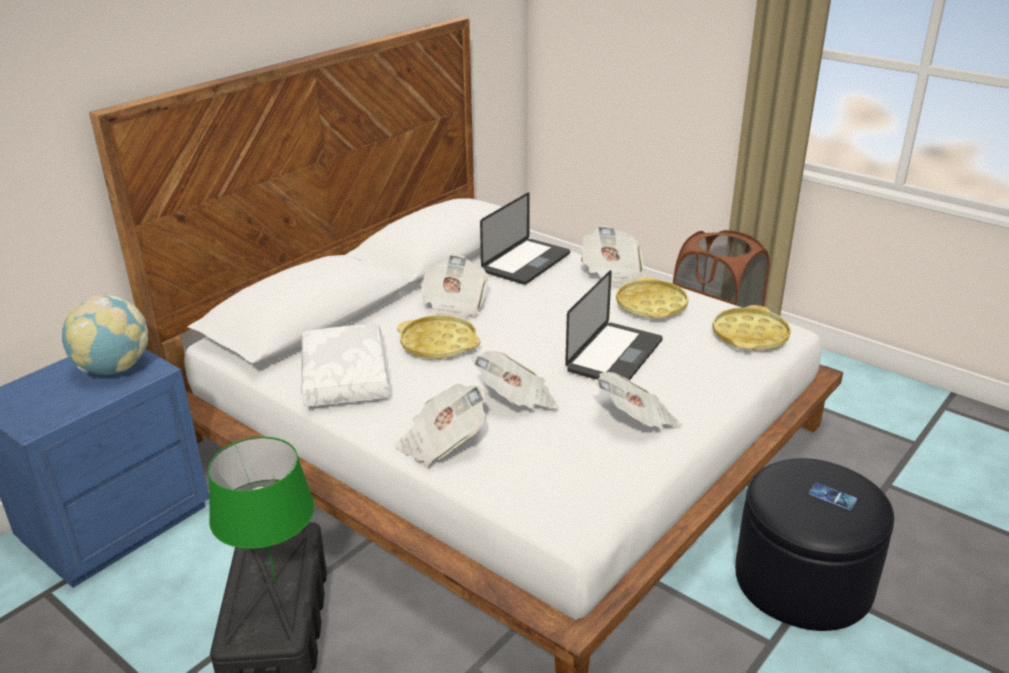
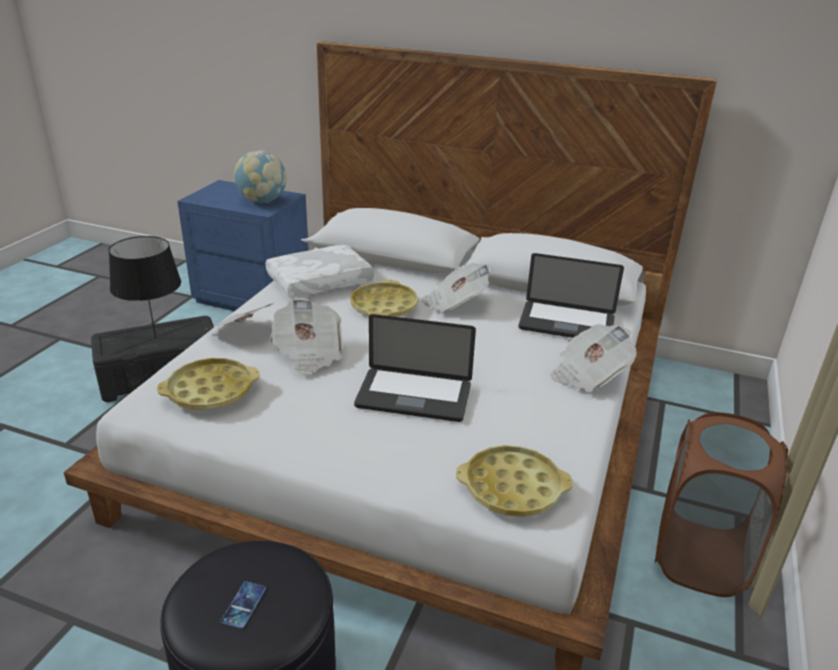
camera: 70 degrees right, 0 degrees up
(275, 580) = (156, 337): green table lamp -> black table lamp
(637, 421) = (299, 422): newspaper -> none
(651, 305) = (534, 407): yellow tray -> yellow tray (210, 390)

